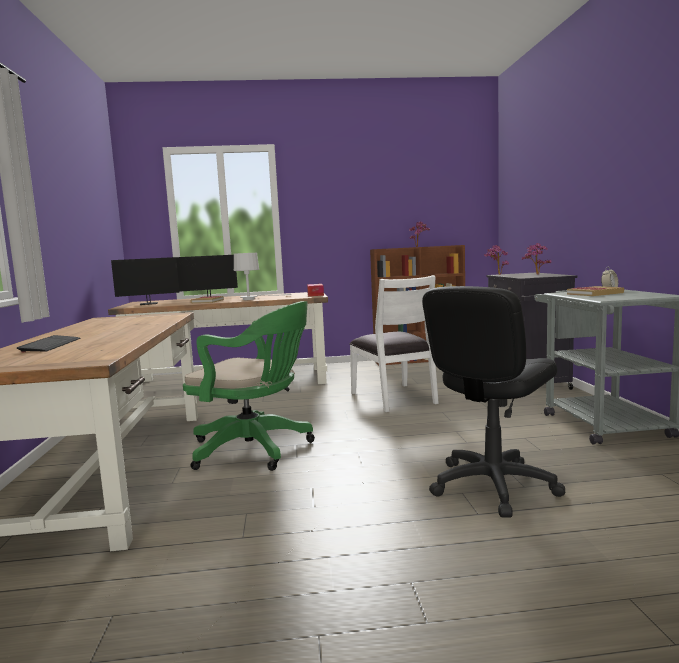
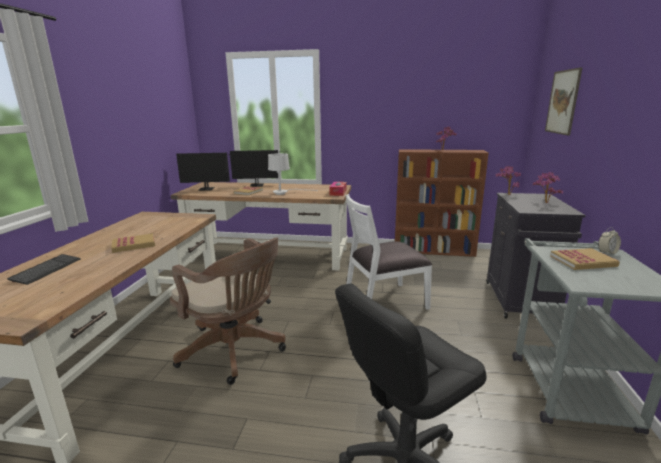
camera: 15 degrees right, 10 degrees up
(130, 329) = (134, 245): none -> book
(256, 450) = (235, 351): green office chair -> brown office chair
(394, 398) = (384, 302): white chair -> white chair turned 75 degrees clockwise
(530, 186) = (562, 102): none -> picture

